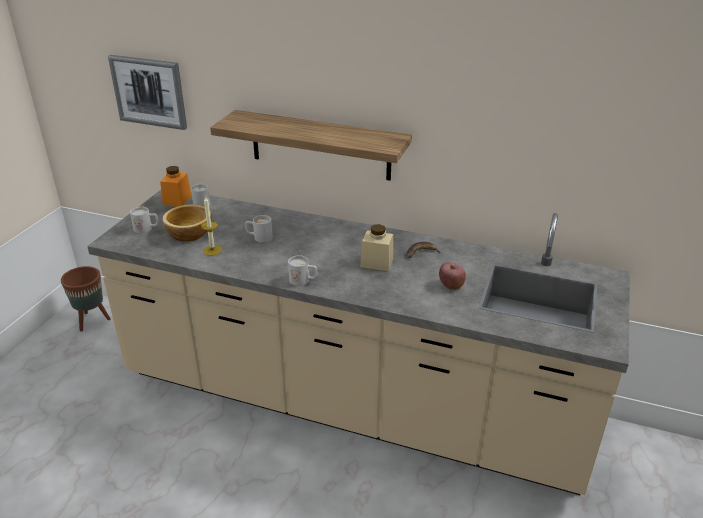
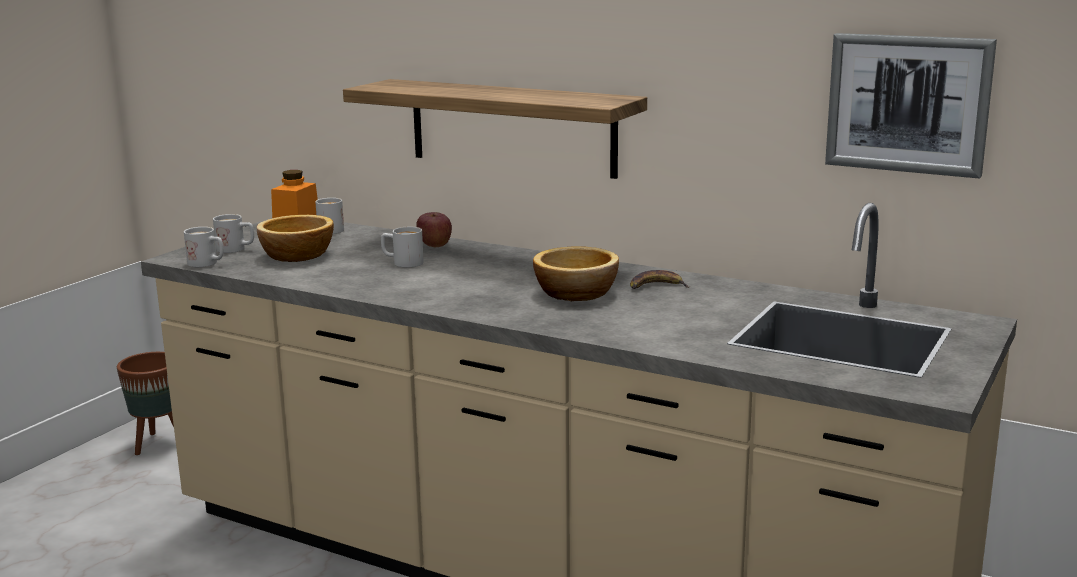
camera: 10 degrees right, 15 degrees down
(149, 91) = (274, 61): picture -> picture (908, 103)
(212, 250) = (323, 271): candle -> none
(303, 281) = (449, 305): white mug -> white mug (207, 264)
(376, 263) = (577, 293): beige jar -> bowl
(451, 285) = (690, 319): apple -> apple (435, 245)

